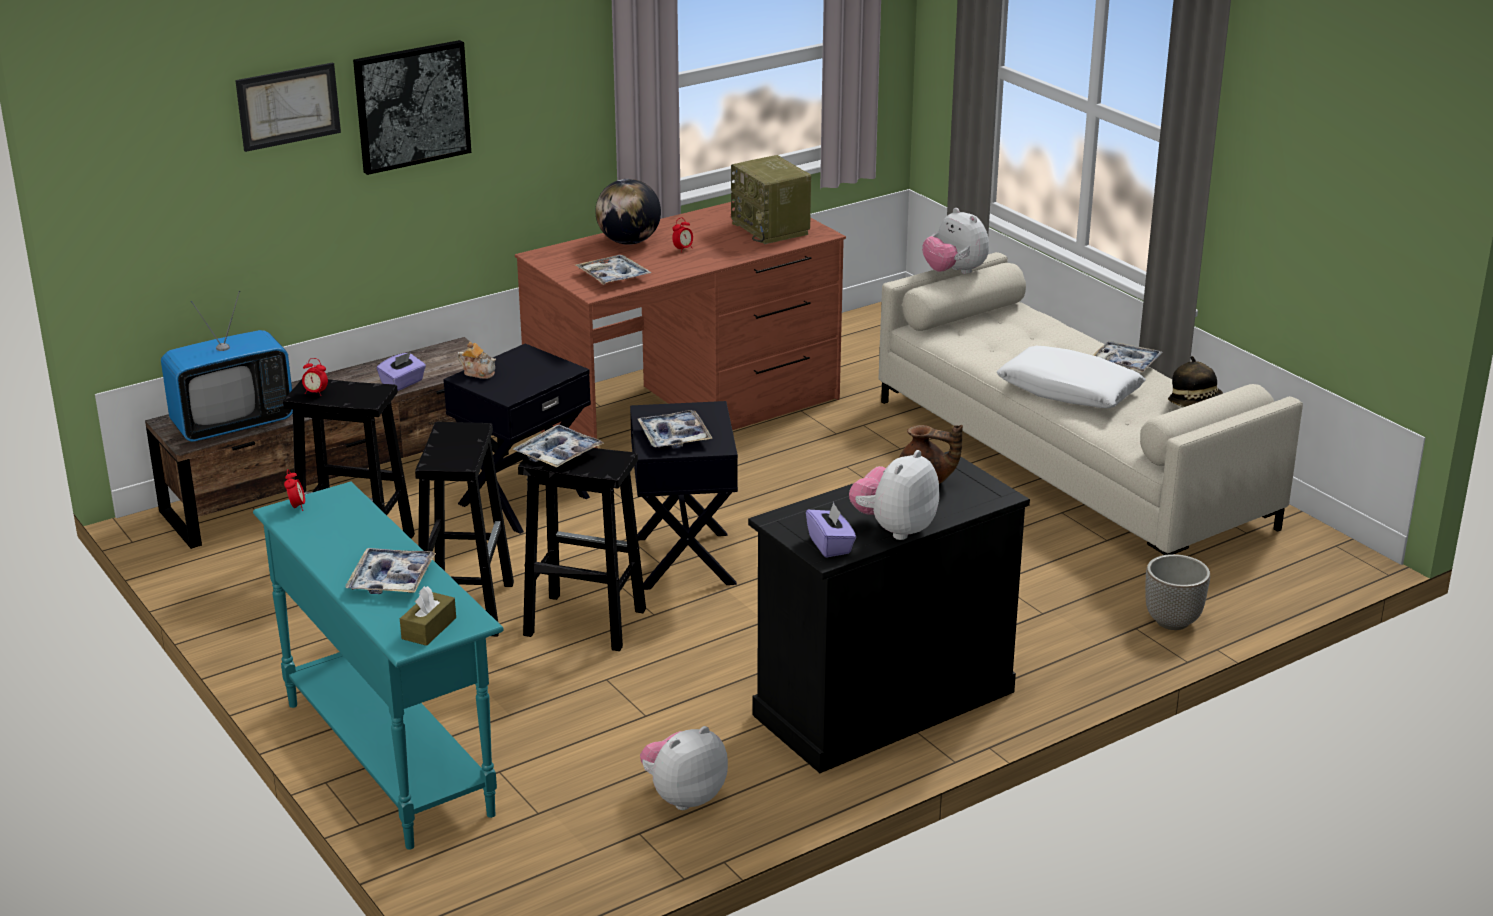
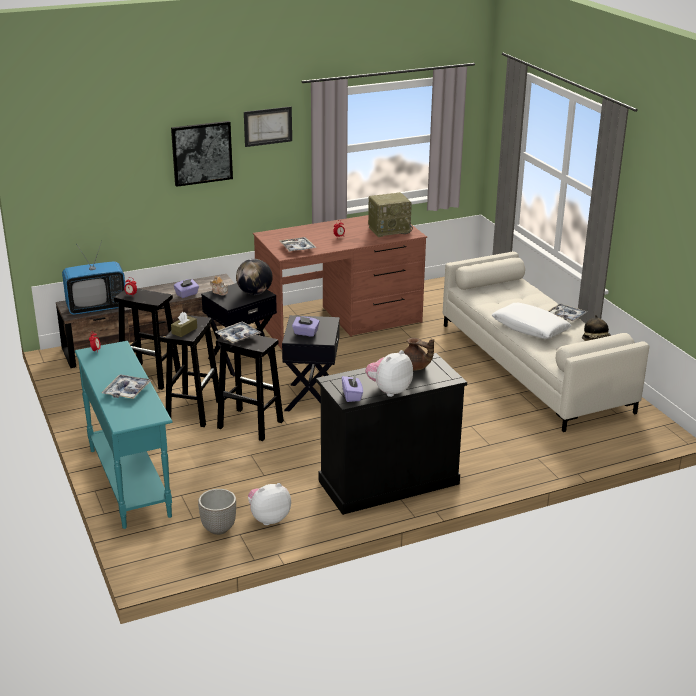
camera: 10 degrees right, 0 degrees up
(288, 106) = (135, 149): picture -> picture (268, 126)
(429, 628) = (135, 417): brown tissue box -> brown tissue box (184, 331)
(628, 242) = (313, 231): globe -> globe (254, 293)
(674, 436) = (305, 333): tray -> purple tissue box
(771, 229) = (389, 230): radio -> radio turned 90 degrees counterclockwise
(954, 272) = (486, 260): plush toy -> none
(1172, 621) = (558, 456): planter -> planter (218, 528)

